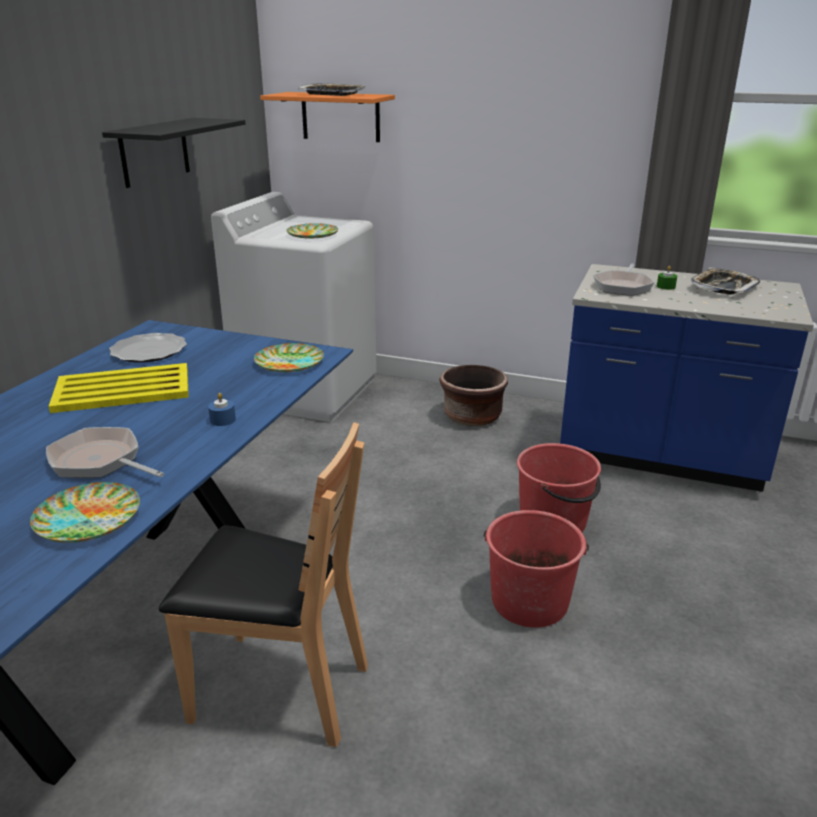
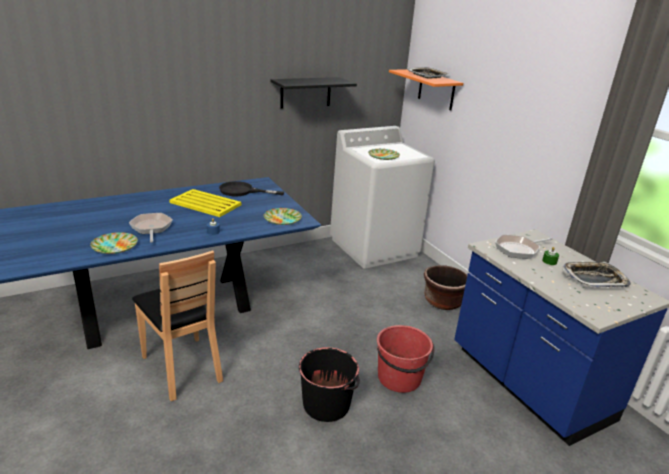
camera: 40 degrees right, 0 degrees up
(149, 351) = (242, 191): plate -> black frying pan
(529, 601) = (327, 404): red bucket -> black bucket

